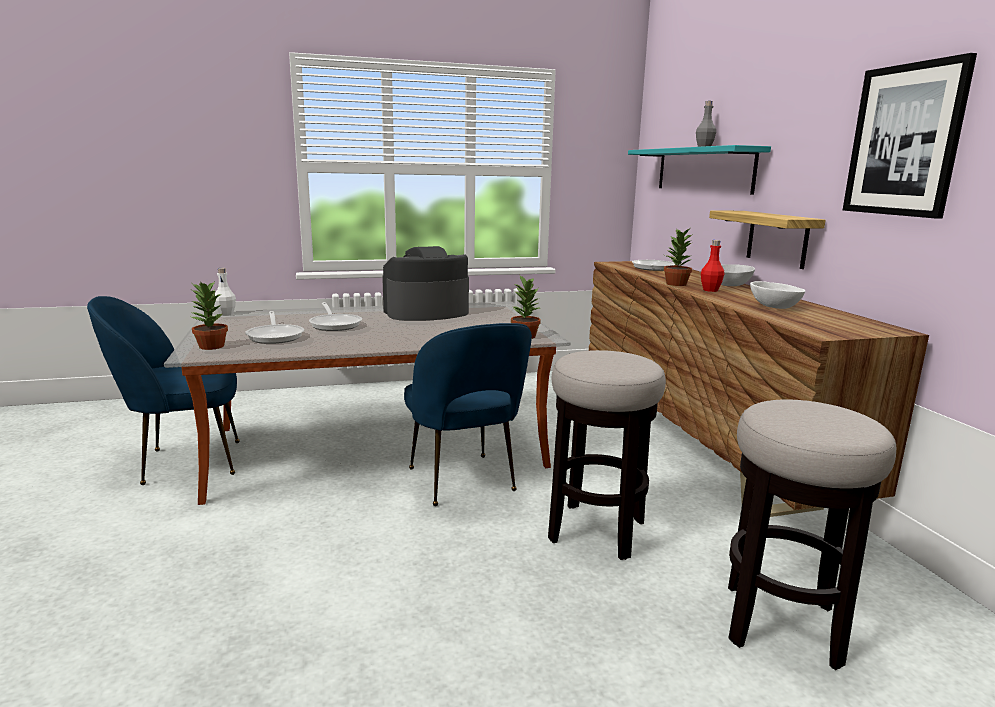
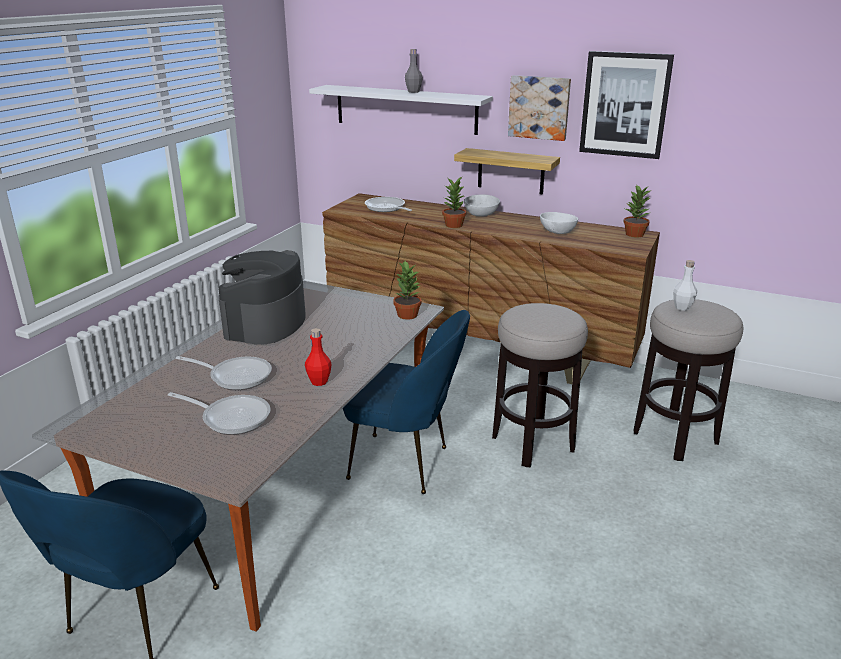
camera: 50 degrees left, 10 degrees up
(211, 346) = (216, 462): potted plant -> potted plant (634, 234)
(226, 314) = (76, 422): white bottle -> white bottle (682, 307)
(703, 170) = (405, 109): turquoise shelf -> white shelf
(710, 290) = (488, 225): red bottle -> red bottle (319, 381)
(811, 155) = (539, 107): none -> picture

